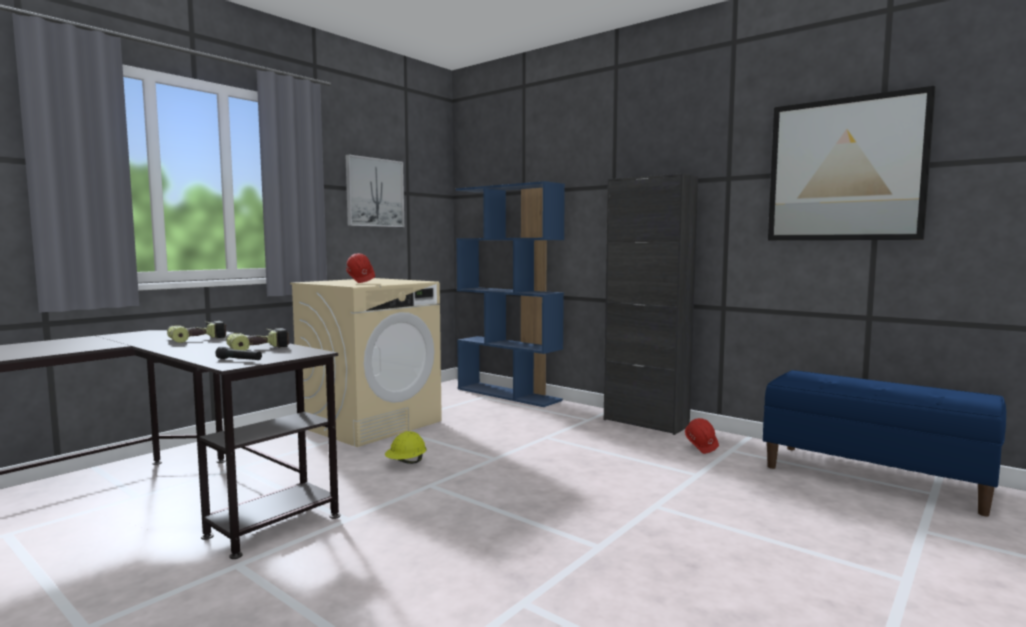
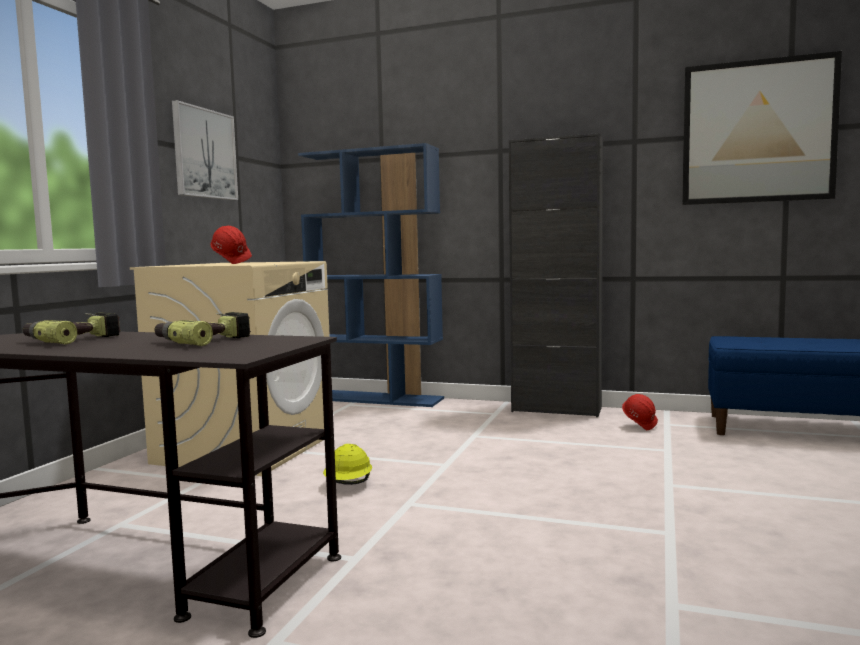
camera: 20 degrees left, 0 degrees up
(239, 360) = (229, 352): black flashlight -> none

